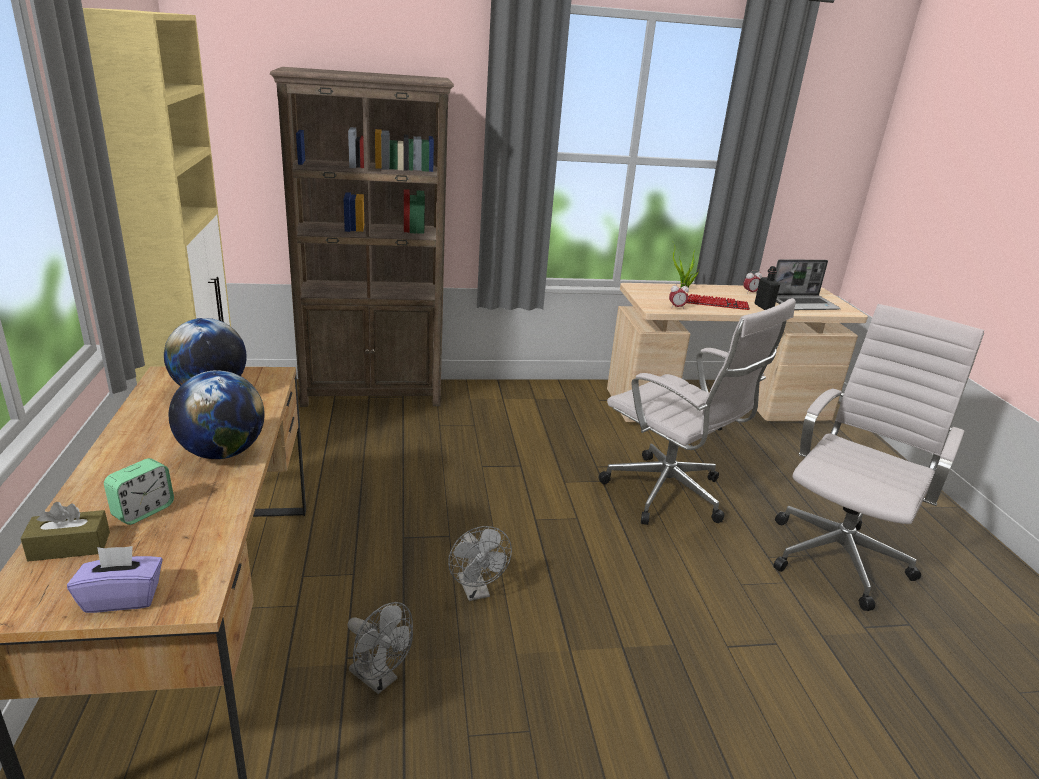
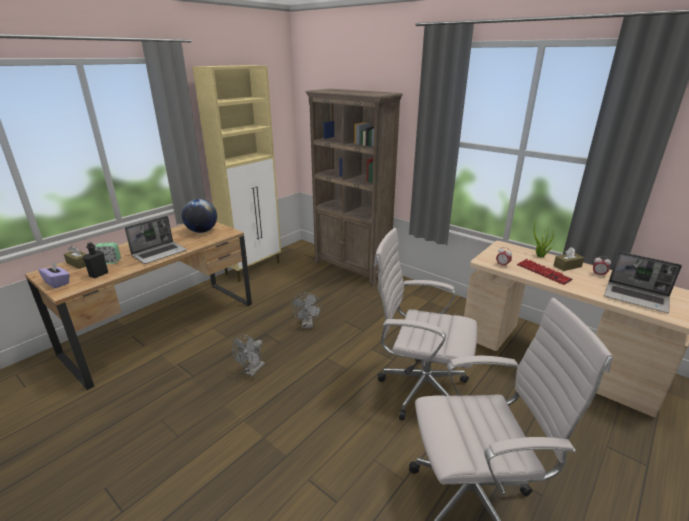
camera: 50 degrees right, 0 degrees up
(222, 452) = (160, 253): globe -> laptop
(379, 679) = (173, 378): grey fan -> grey fan (307, 325)
(670, 495) = (419, 389): white office chair -> white office chair turned 105 degrees clockwise
(718, 292) = (567, 266): none -> brown tissue box
(764, 307) = (585, 287): black bottle -> black bottle (99, 274)

